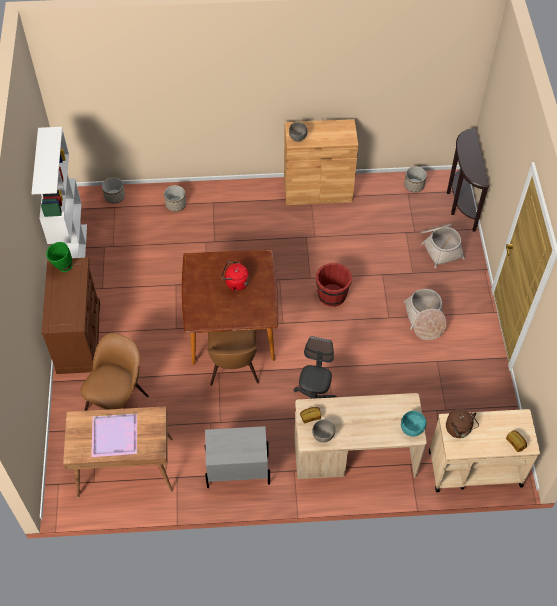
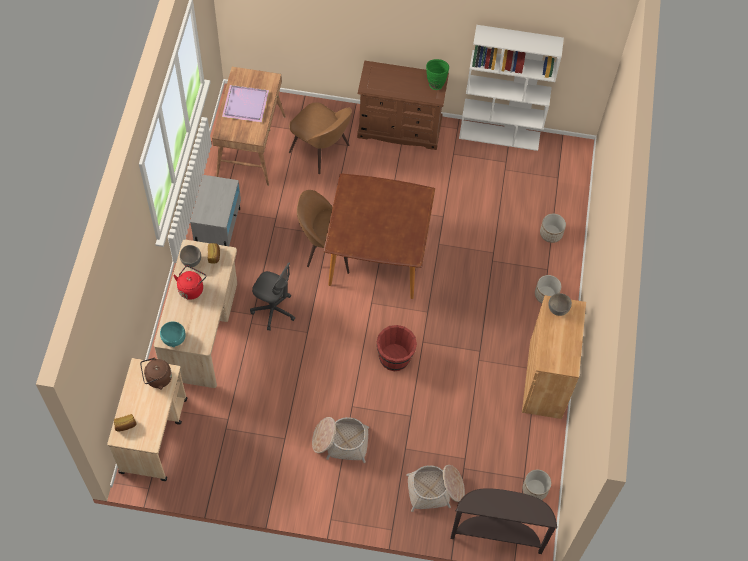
camera: 100 degrees right, 5 degrees up
(115, 196) = (572, 179): planter -> planter (546, 295)
(235, 282) = (386, 225): red kettle -> red kettle (191, 288)

